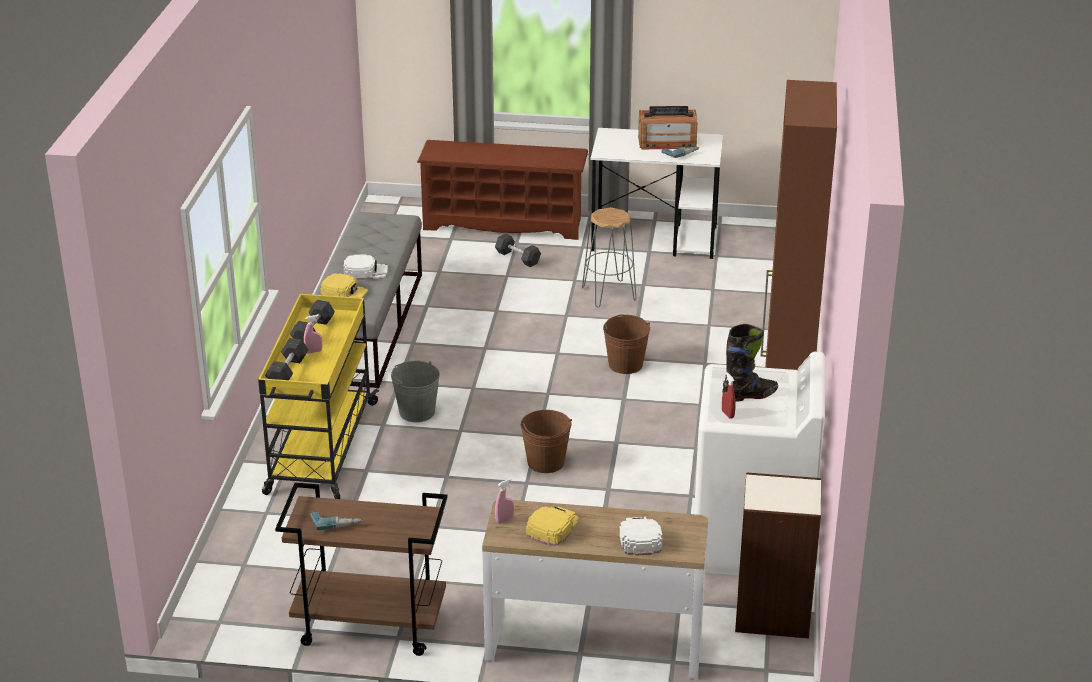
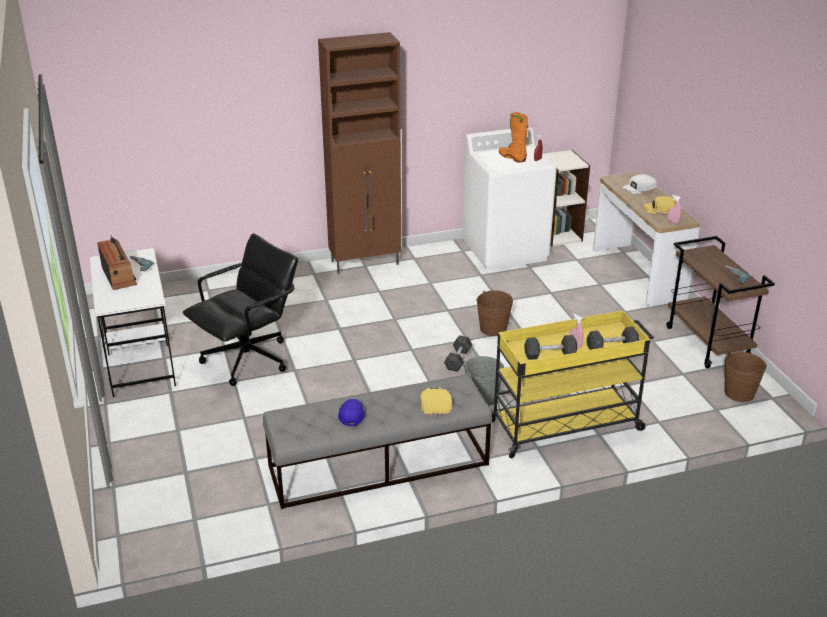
camera: 115 degrees left, 0 degrees up
(365, 271) = (391, 404): white cap -> none
(368, 250) = (351, 415): none -> blue cap
(504, 223) = (139, 448): brown shoe rack -> none
(518, 258) = (207, 421): grey dumbbell -> grey dumbbell (458, 360)
(608, 294) = (248, 359): grey stool -> black office chair
(625, 364) = (349, 328): brown bucket -> brown bucket (739, 393)
(749, 395) = (512, 157): black boot -> orange boot

